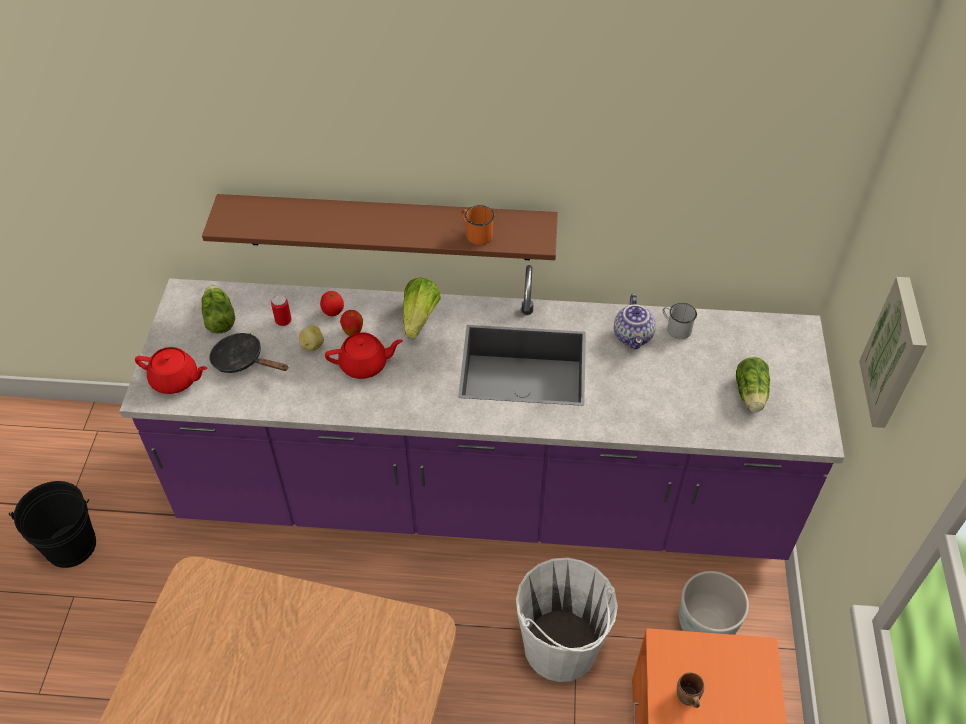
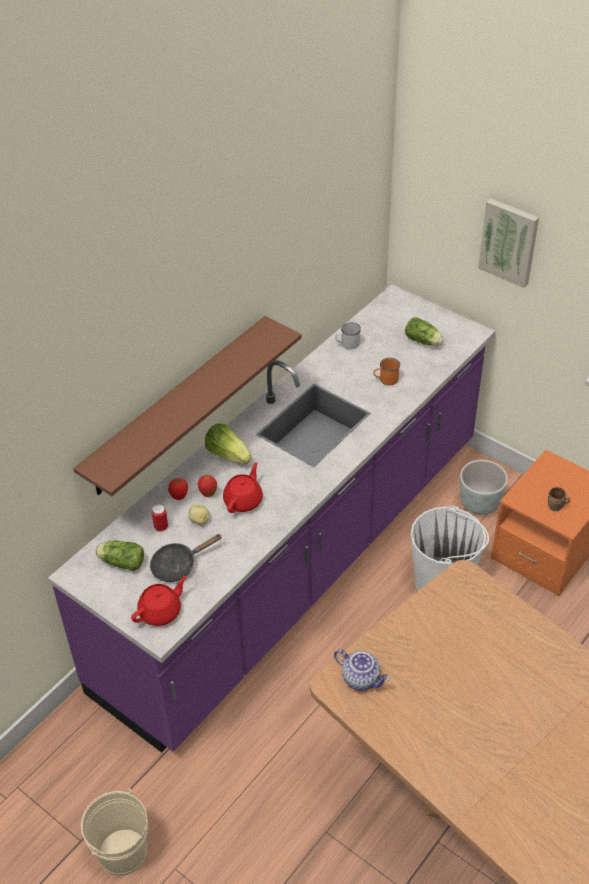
camera: 55 degrees left, 5 degrees down
(71, 545) = (123, 852): black bucket -> beige bucket
(476, 234) = (249, 358): orange mug -> orange mug (386, 380)
(633, 336) = (337, 364): teapot -> teapot (361, 678)

